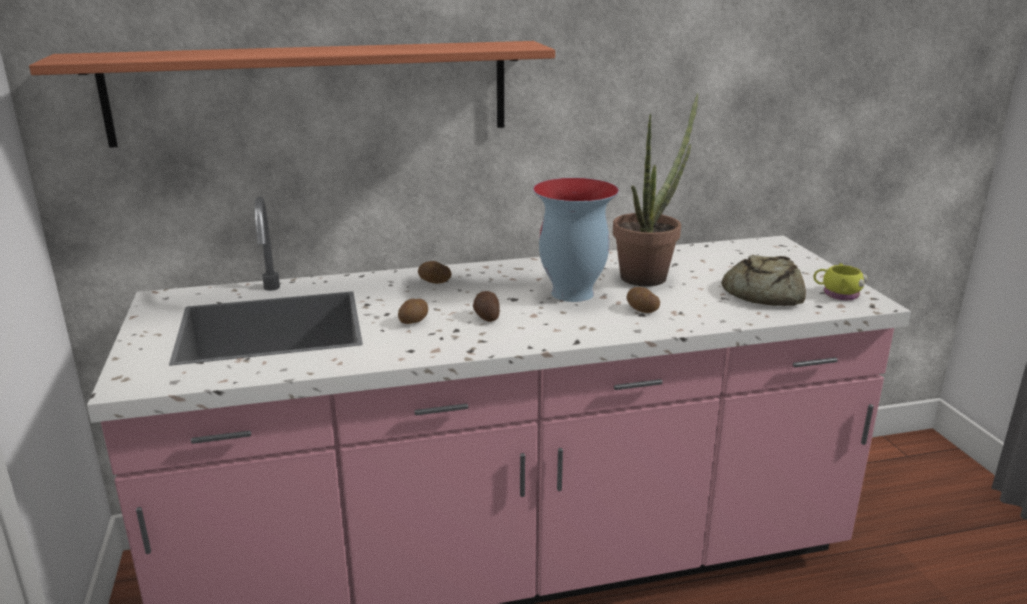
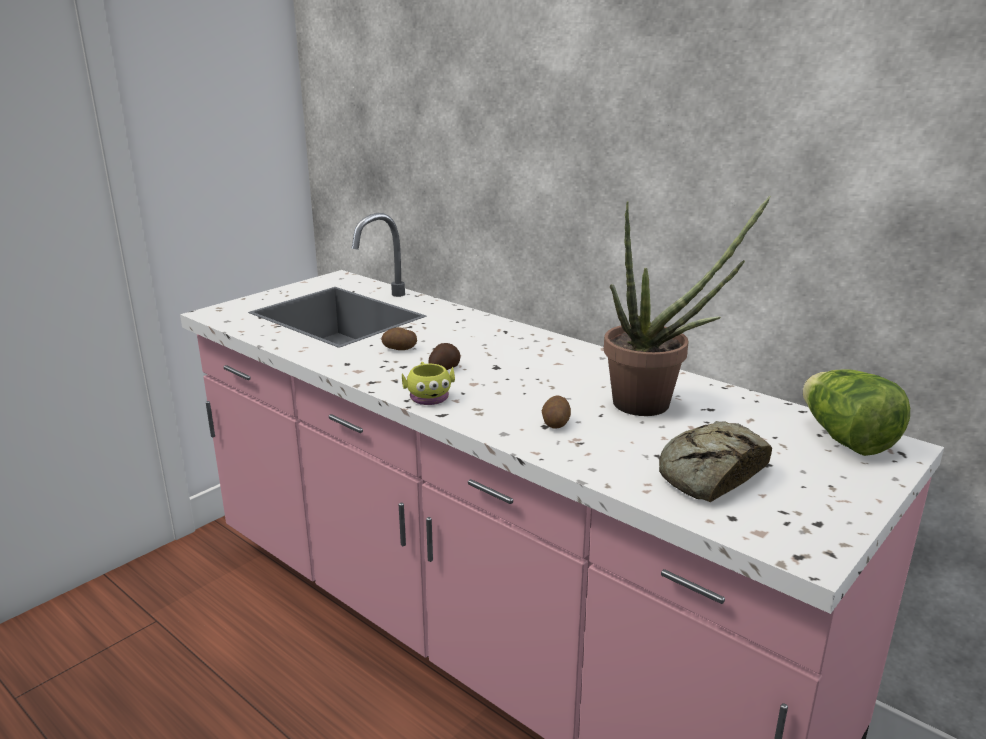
camera: 55 degrees right, 0 degrees up
(312, 92) = (450, 133): shelf -> none
(434, 282) = (485, 332): potato -> none
(572, 294) = (545, 385): vase -> none
(754, 250) = (845, 440): none -> lettuce
(837, 294) = (795, 523): yellow mug -> yellow mug (428, 396)

